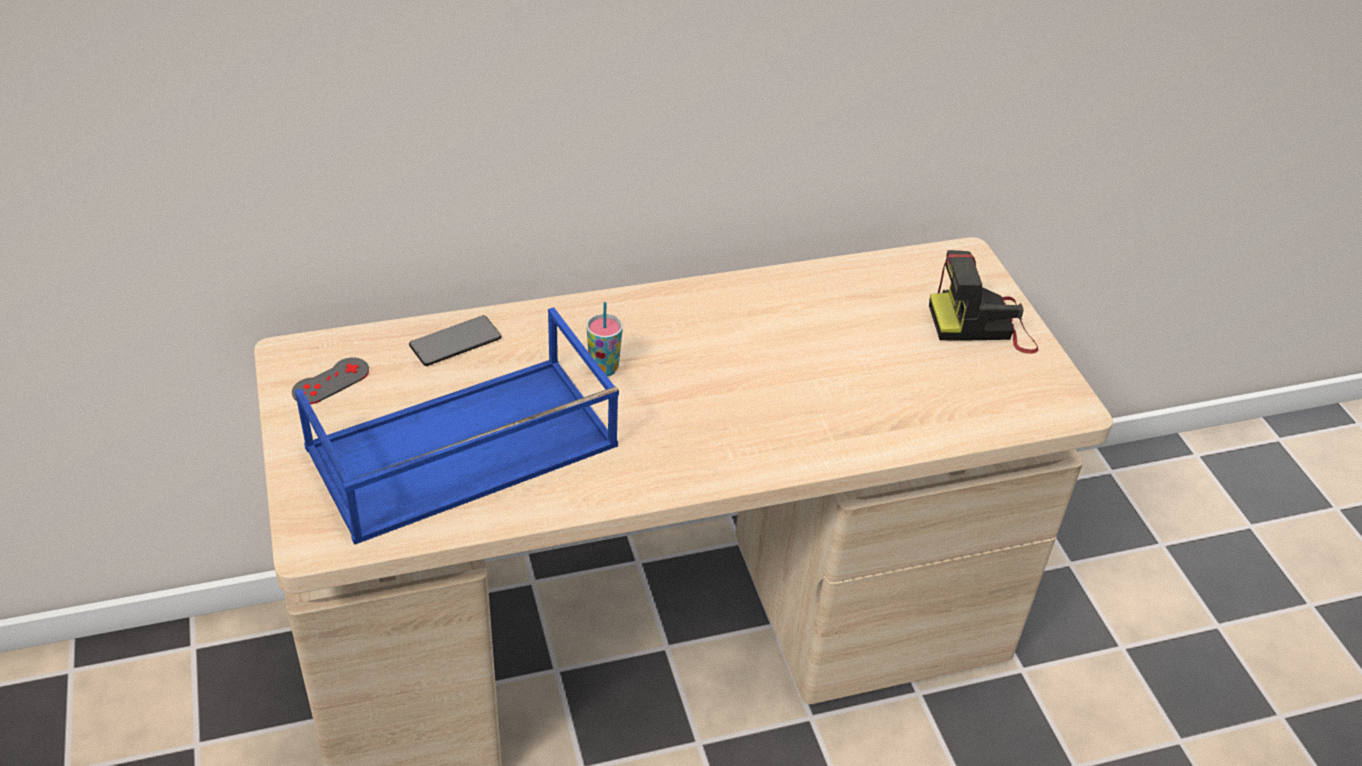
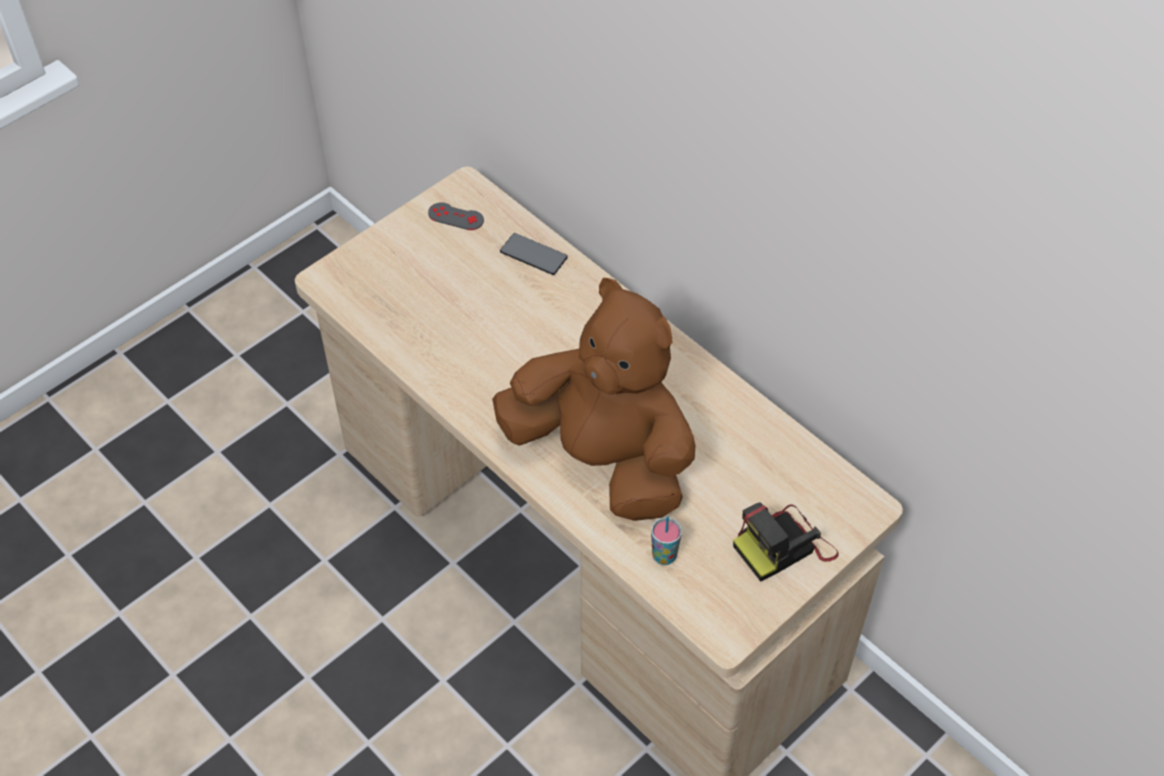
camera: 65 degrees right, 10 degrees up
(461, 450) = (439, 306): blue tray -> none
(604, 369) = (563, 341): cup -> cup (664, 556)
(793, 404) = (603, 459): none -> brown plush toy
(983, 325) = (784, 546): camera -> camera turned 90 degrees counterclockwise

